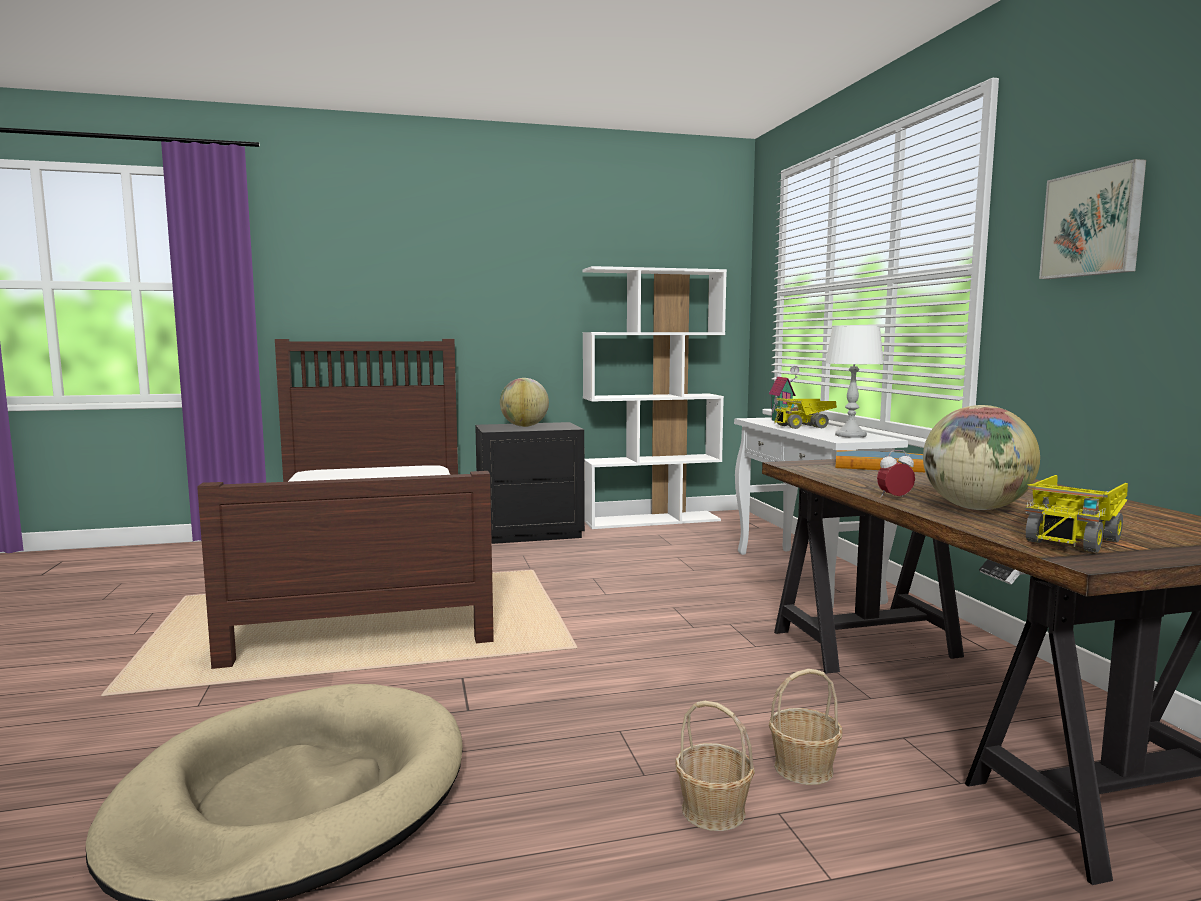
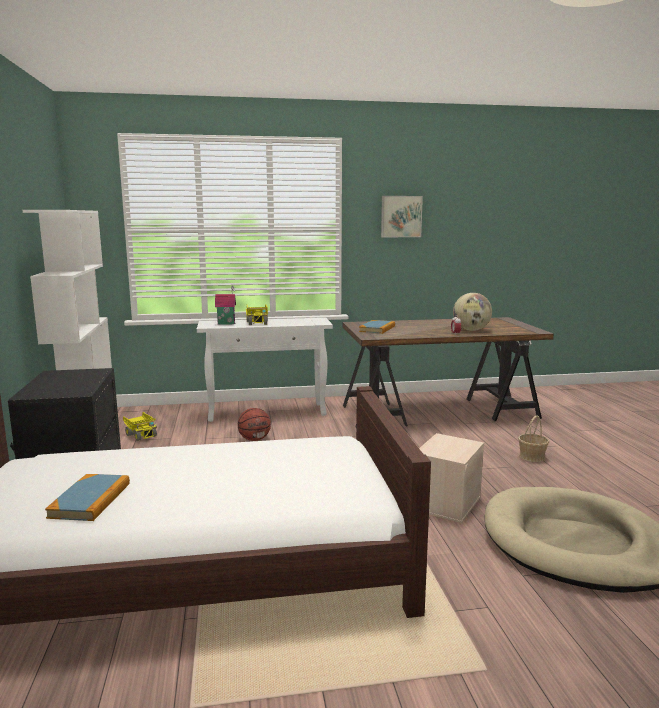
camera: 85 degrees left, 5 degrees up
(336, 479) = (90, 500): none -> book
(478, 695) = (446, 502): none -> beige storage box
(524, 426) = (63, 383): globe -> none
(687, 577) = (254, 439): none -> basketball
(804, 768) = (494, 440): basket -> none
(850, 435) = (304, 321): white table lamp -> none
(1073, 539) = (513, 329): toy truck -> toy truck (141, 435)

